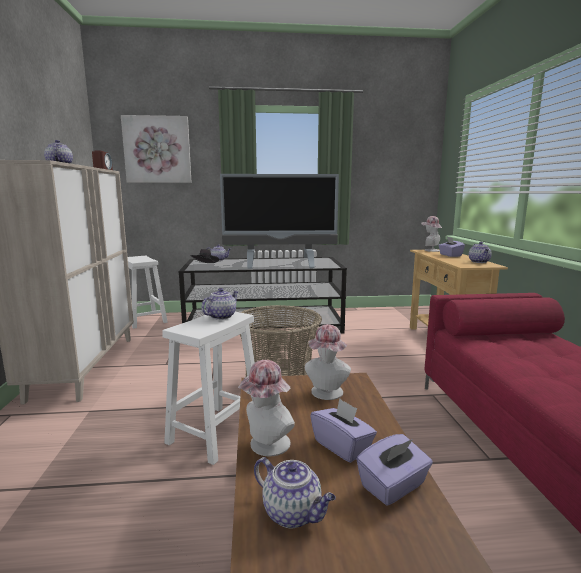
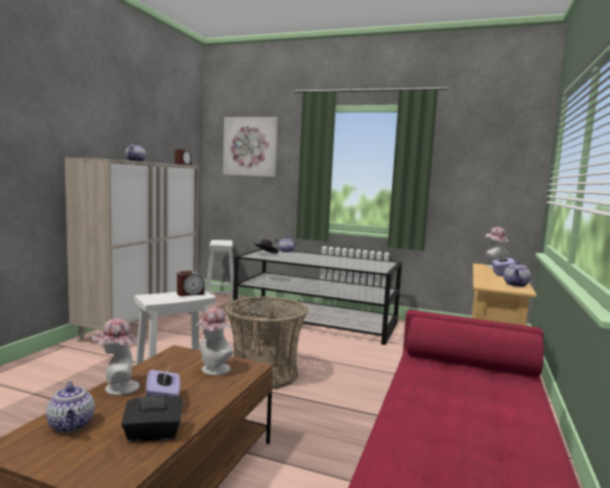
camera: 25 degrees right, 5 degrees down
(221, 316) = (190, 293): teapot -> alarm clock
(280, 263) = (334, 261): television -> none
(393, 486) = (153, 434): purple tissue box -> black tissue box

